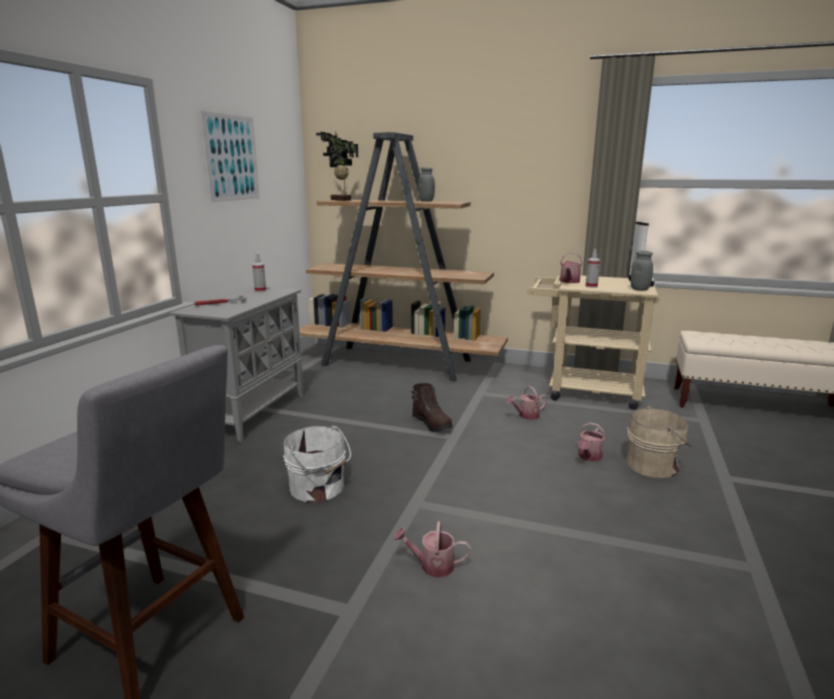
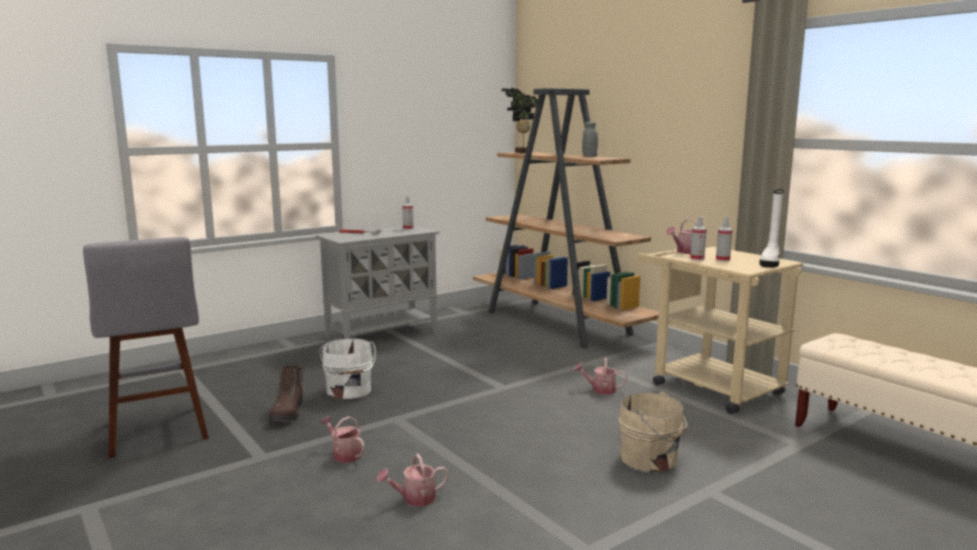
camera: 35 degrees right, 5 degrees down
(231, 158) = (415, 113): picture -> none
(432, 424) = (502, 374): brown boot -> brown boot (288, 413)
(589, 457) = (597, 434): watering can -> watering can (414, 499)
(608, 284) = (722, 260): none -> spray bottle
(639, 289) = (743, 268): grey jar -> none

